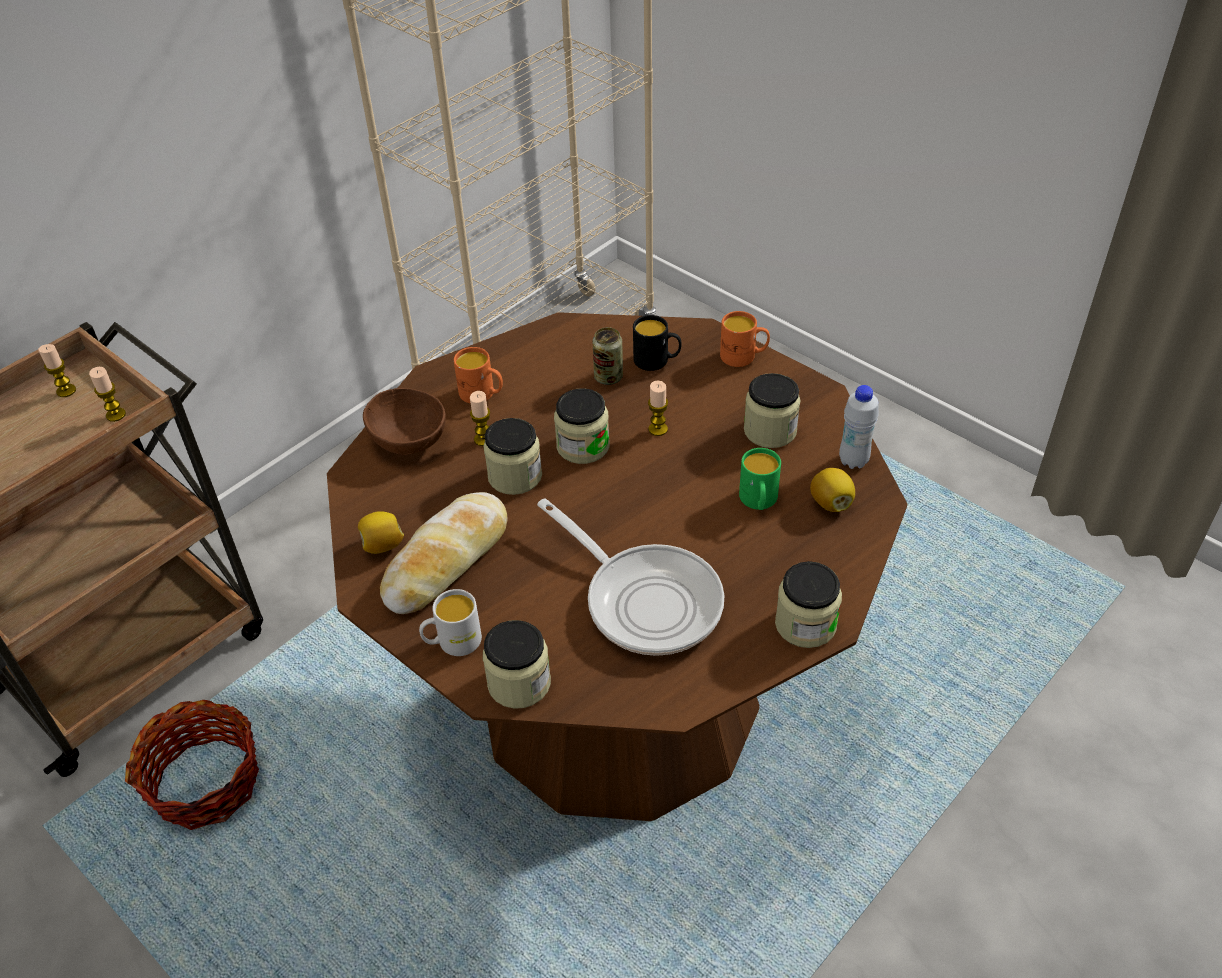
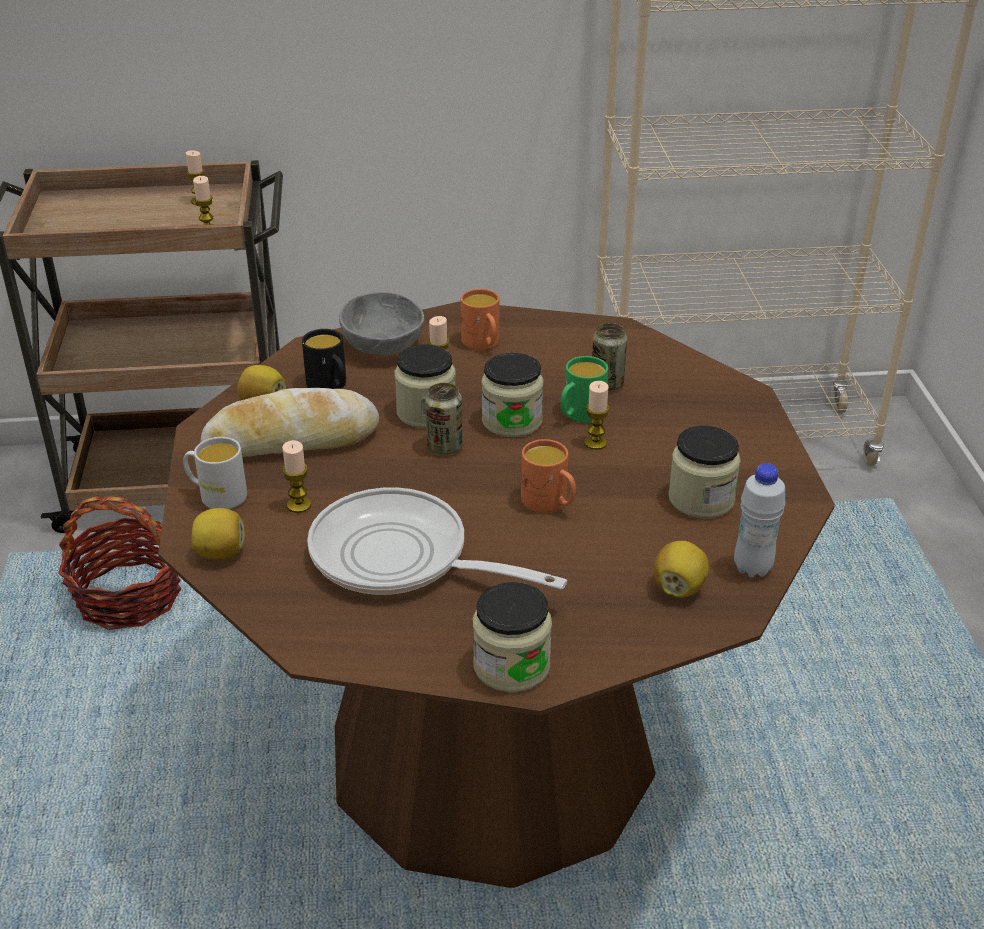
camera: 40 degrees right, 10 degrees down
(410, 438) = (385, 345): brown bowl -> grey bowl
(519, 683) = (221, 552): jar -> lemon
(524, 608) = (299, 505): none -> candle
(564, 495) = (444, 447): none -> can
(646, 599) = (401, 558): frying pan -> frying pan turned 120 degrees clockwise
(657, 361) = (669, 393): black mug -> black mug (330, 386)
(744, 356) = (759, 430): orange mug -> orange mug (550, 503)
(758, 501) = (608, 546): green mug -> green mug (579, 415)

